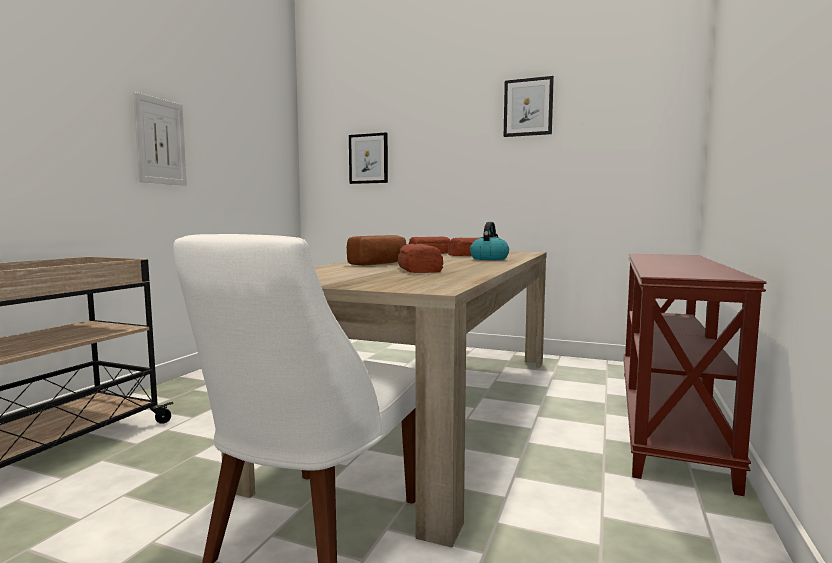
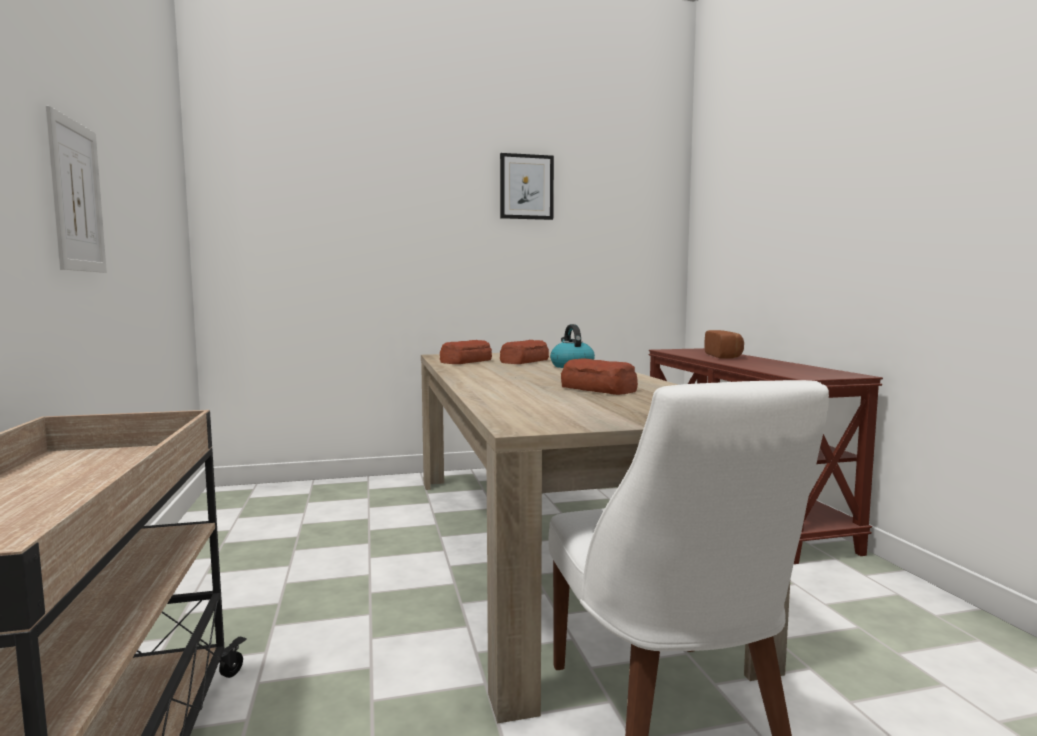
camera: 35 degrees left, 0 degrees up
(368, 158) = (315, 231): picture -> none
(381, 263) = (511, 384): bread -> bread (725, 356)

